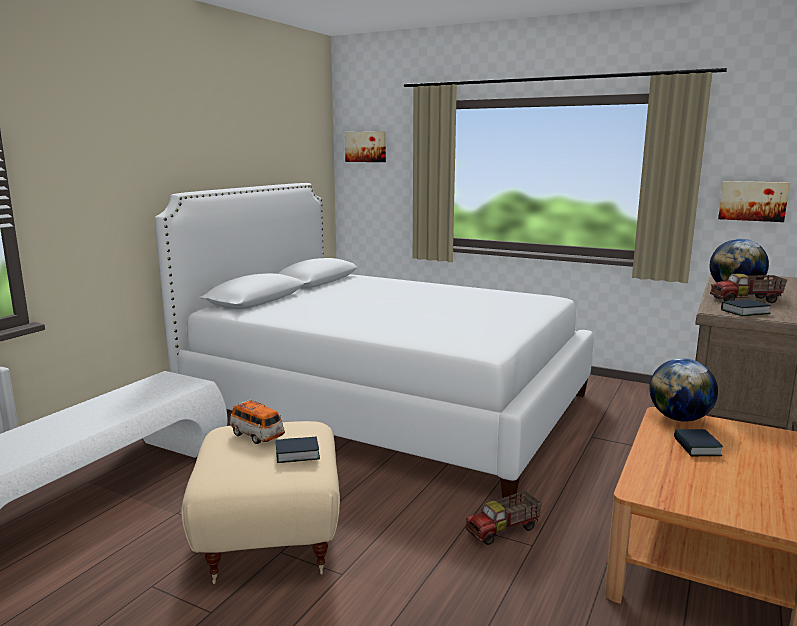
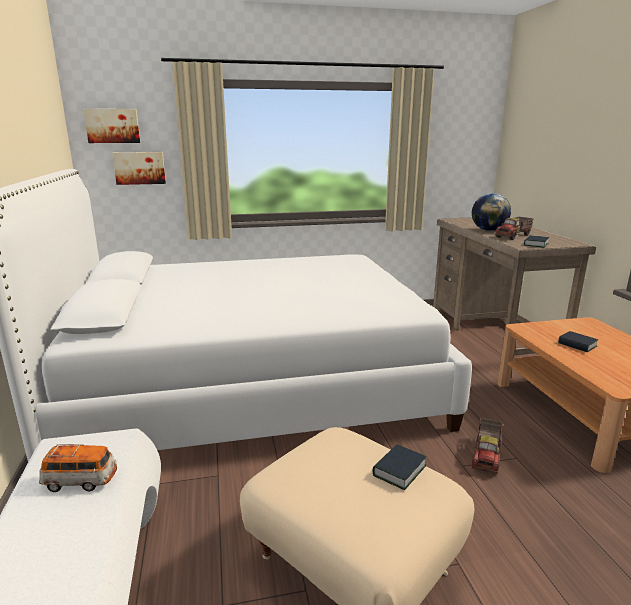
camera: 40 degrees left, 5 degrees up
(257, 436) = (328, 470): toy car -> toy car (80, 481)
(679, 418) = (533, 328): globe -> none
(753, 201) = (454, 165): picture -> picture (139, 168)

